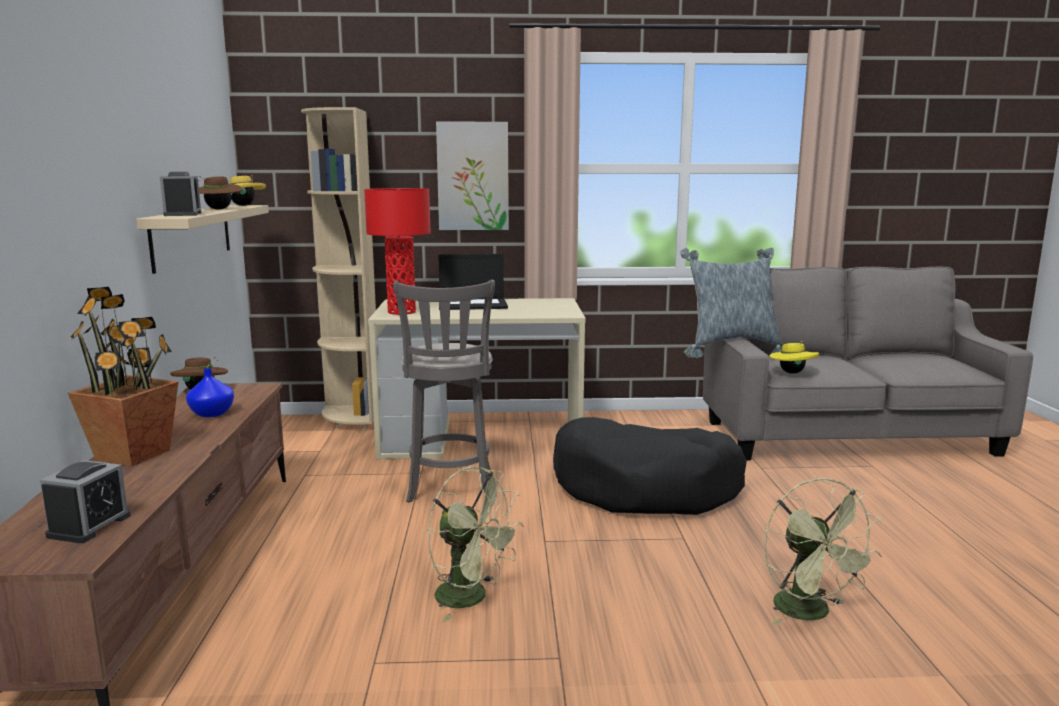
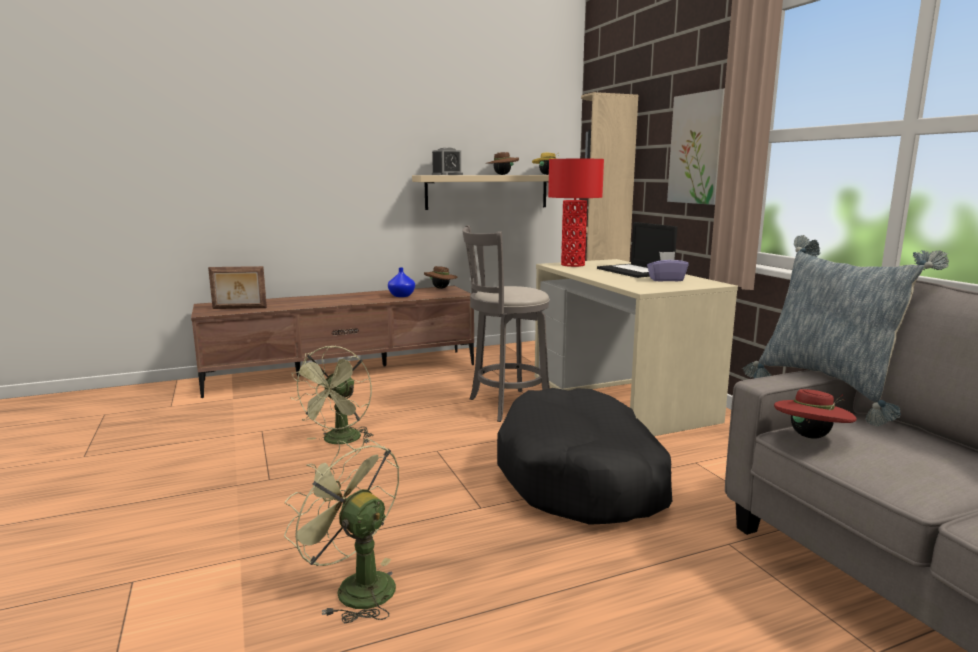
camera: 70 degrees right, 0 degrees up
(89, 526) = (239, 308): alarm clock -> picture frame
(134, 454) = (329, 298): potted plant -> none
(529, 305) = (666, 280): none -> purple tissue box
(792, 373) = (810, 437): yellow hat -> red hat
(811, 613) = (355, 587): green fan -> green fan turned 75 degrees clockwise

